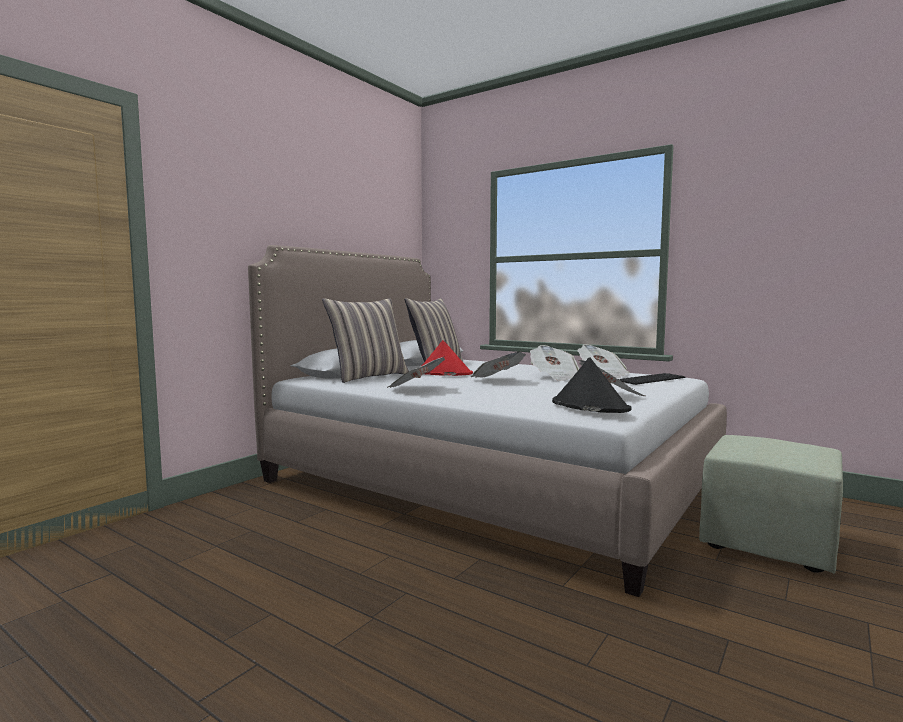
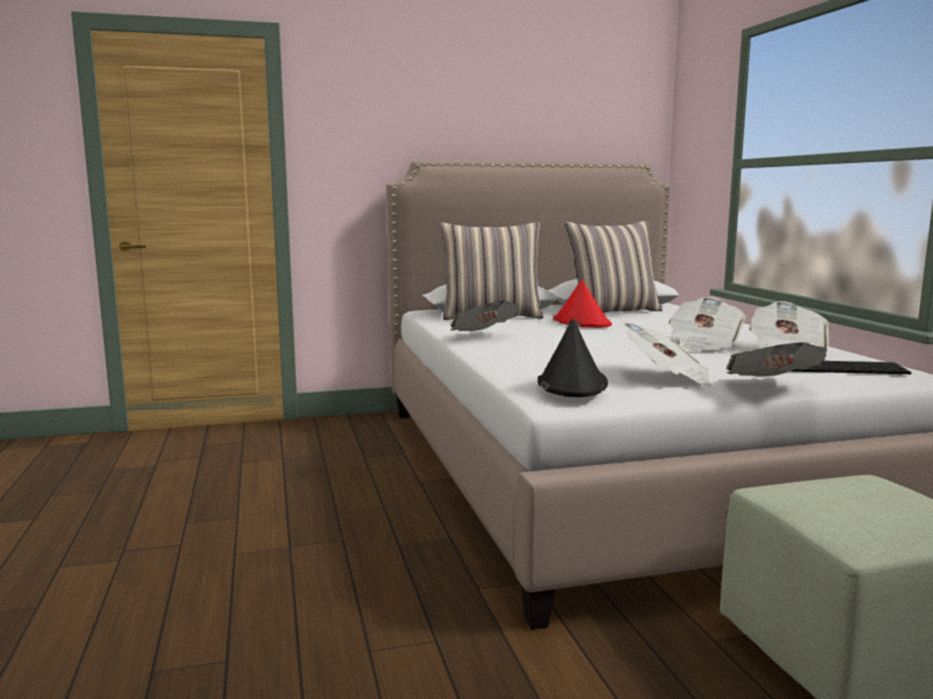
camera: 40 degrees right, 5 degrees up
(497, 380) = (605, 339): newspaper -> newspaper (772, 387)

